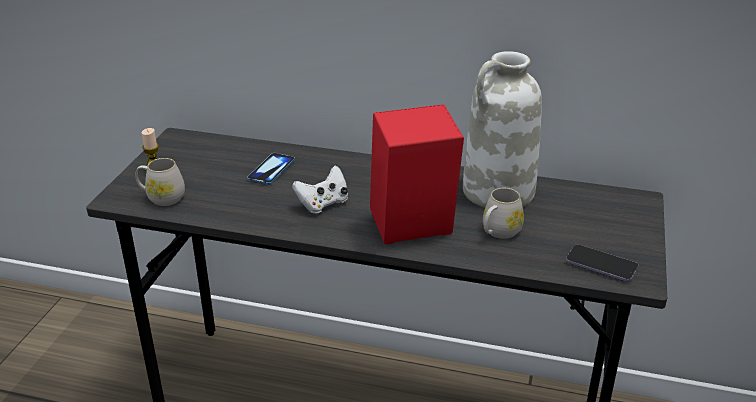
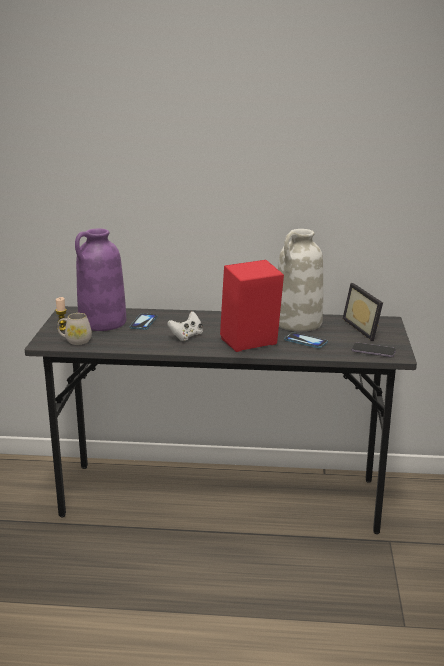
camera: 10 degrees left, 10 degrees down
(213, 165) = (102, 323): none -> purple vase
(498, 232) = (305, 341): white mug -> phone
(601, 213) = (366, 328): none -> picture frame

